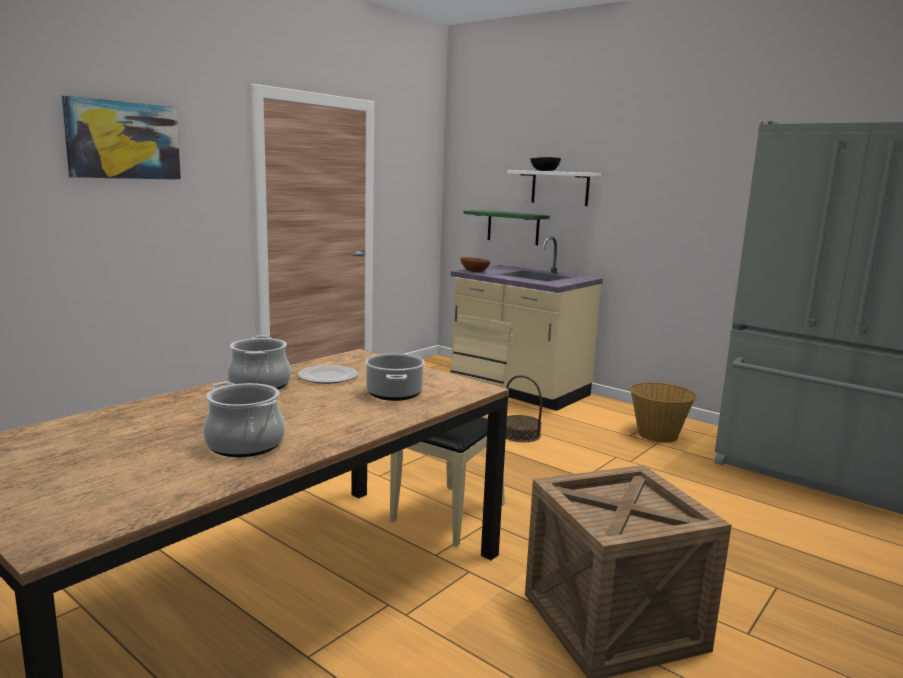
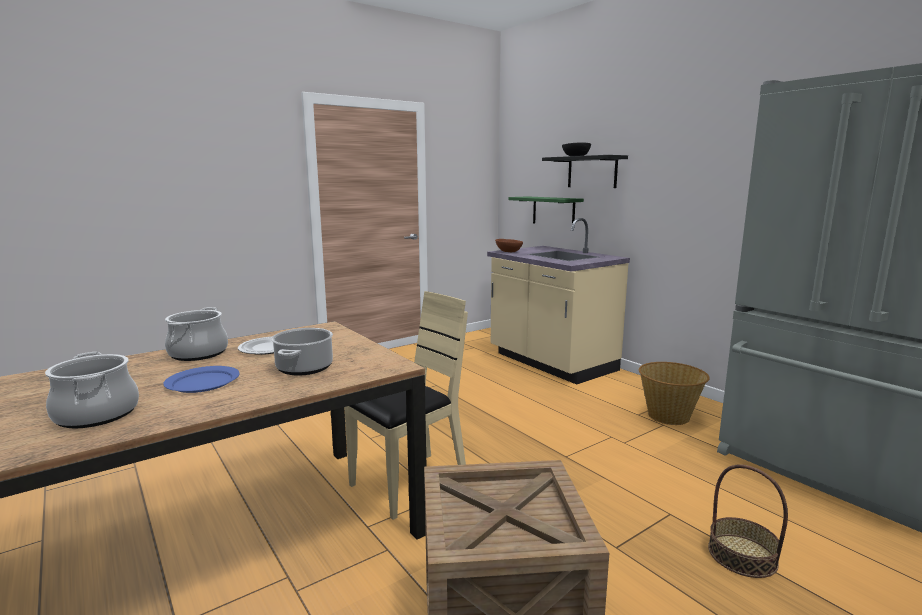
camera: 15 degrees right, 0 degrees up
(123, 140) = (183, 143): picture -> none
(308, 411) = (202, 382): none -> blue plate
(520, 434) = (527, 406): basket -> basket (742, 555)
(560, 188) = (592, 172): white shelf -> black shelf

